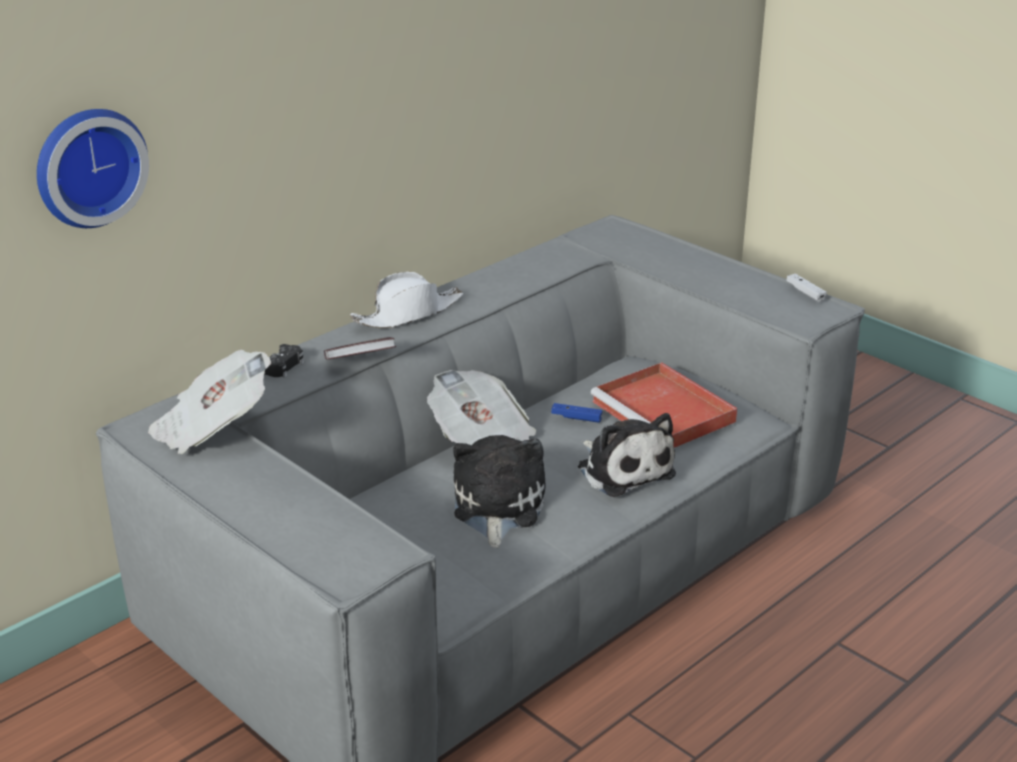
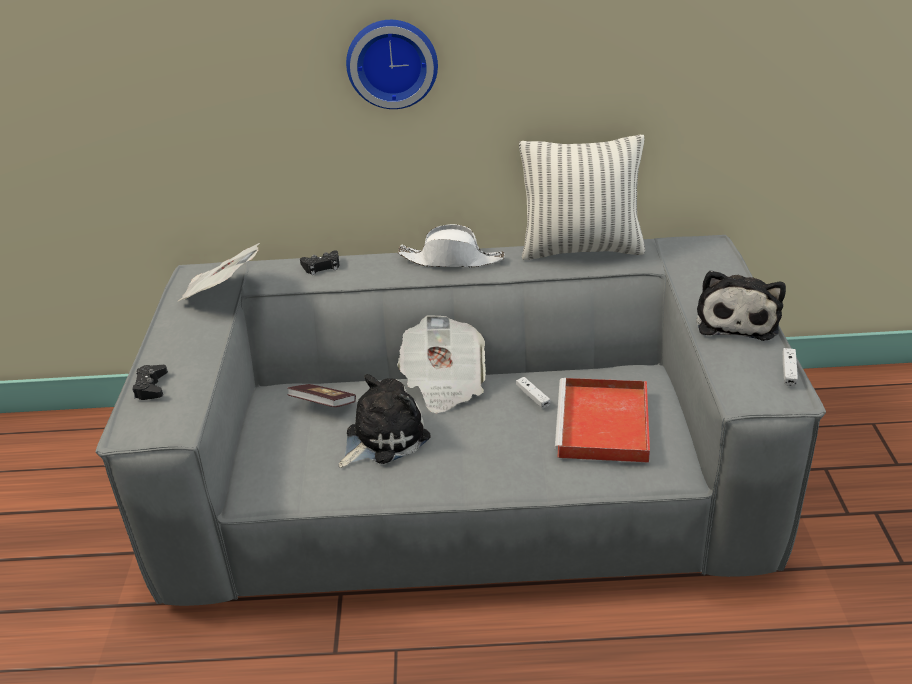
camera: 45 degrees right, 5 degrees up
(88, 166) = (176, 76): wall clock -> wall clock (392, 62)
(295, 534) = (151, 387): none -> black game controller
(360, 362) = (368, 283): book -> book (323, 405)
(511, 265) = (581, 249): none -> pillow
(576, 418) = (532, 396): blue game controller -> white game controller
(623, 469) = (508, 455): plush toy -> plush toy (737, 319)

